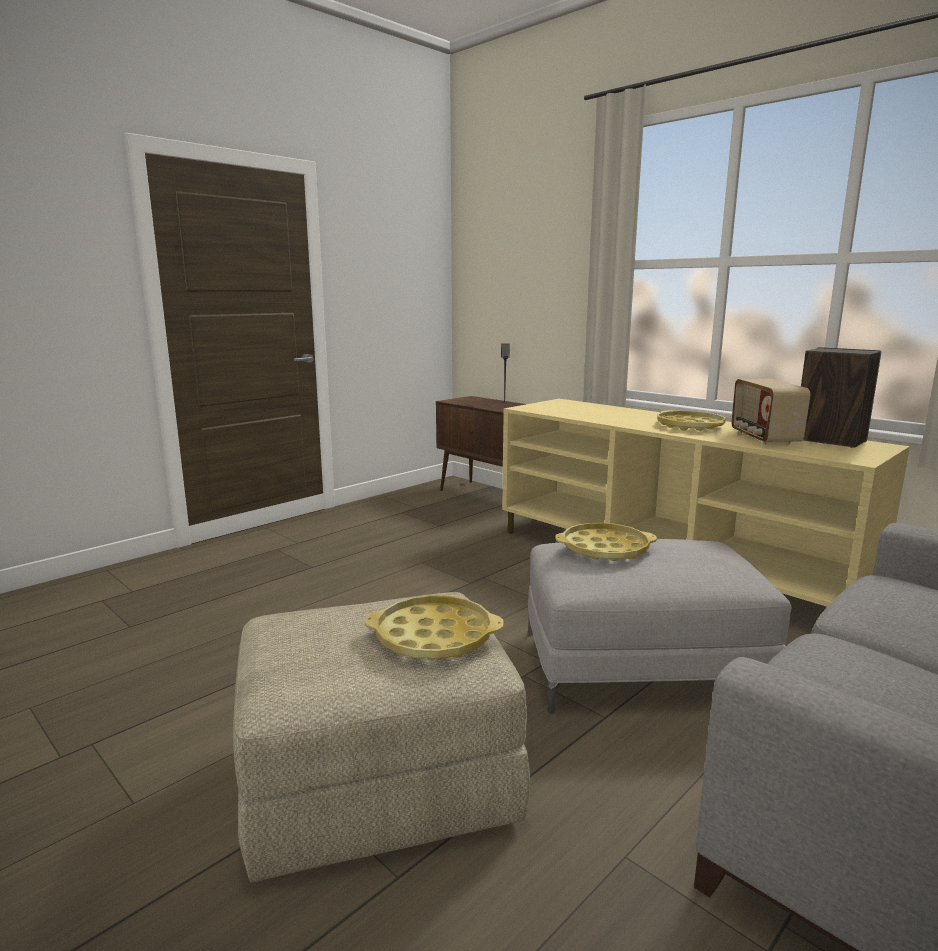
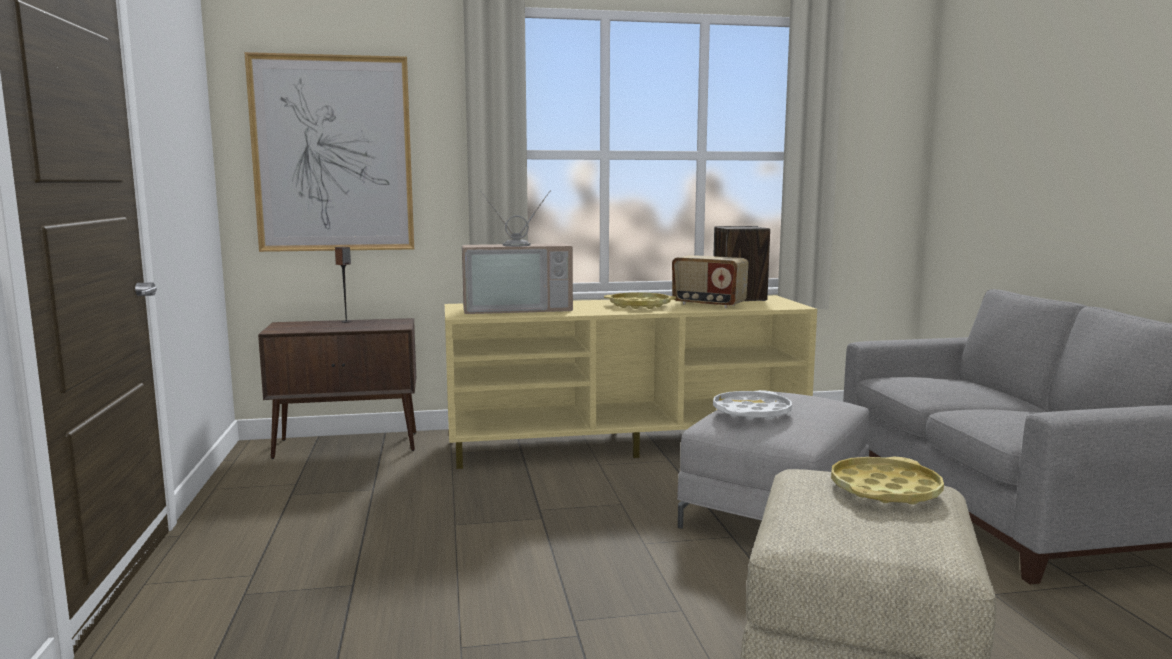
camera: 55 degrees left, 5 degrees down
(511, 269) = (333, 154): none -> picture
(585, 410) = (517, 308): none -> television
(605, 549) = (751, 412): yellow tray -> white tray

